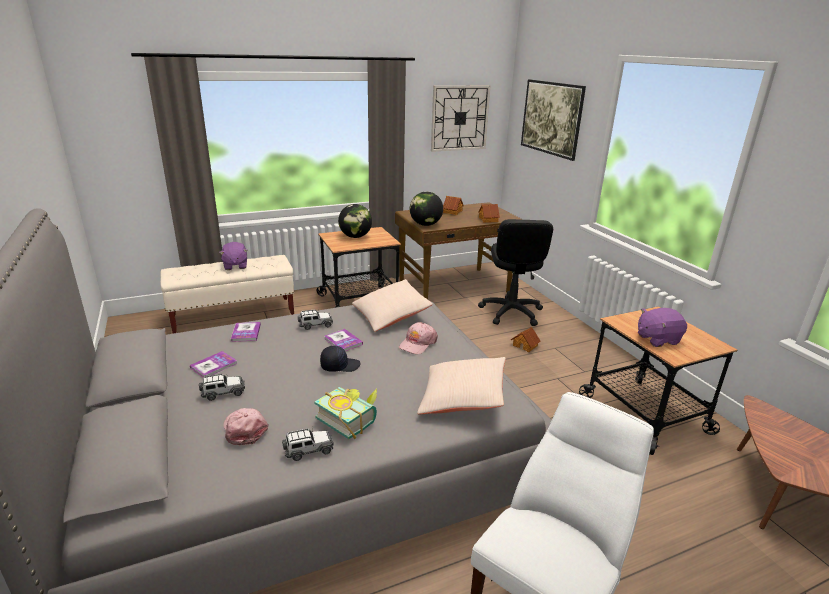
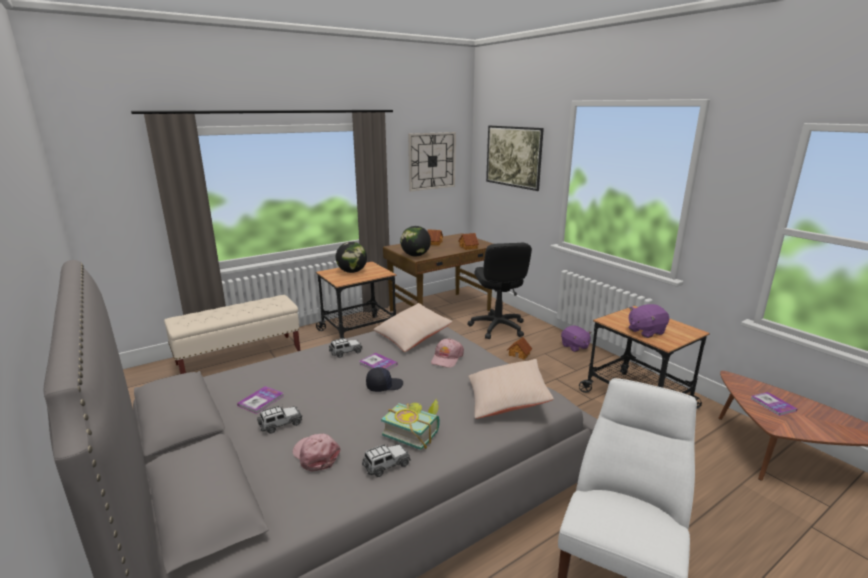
camera: 10 degrees left, 5 degrees down
(235, 266) = (240, 308): purple plush toy -> purple plush toy (574, 347)
(246, 333) = (281, 367): book -> book (772, 404)

